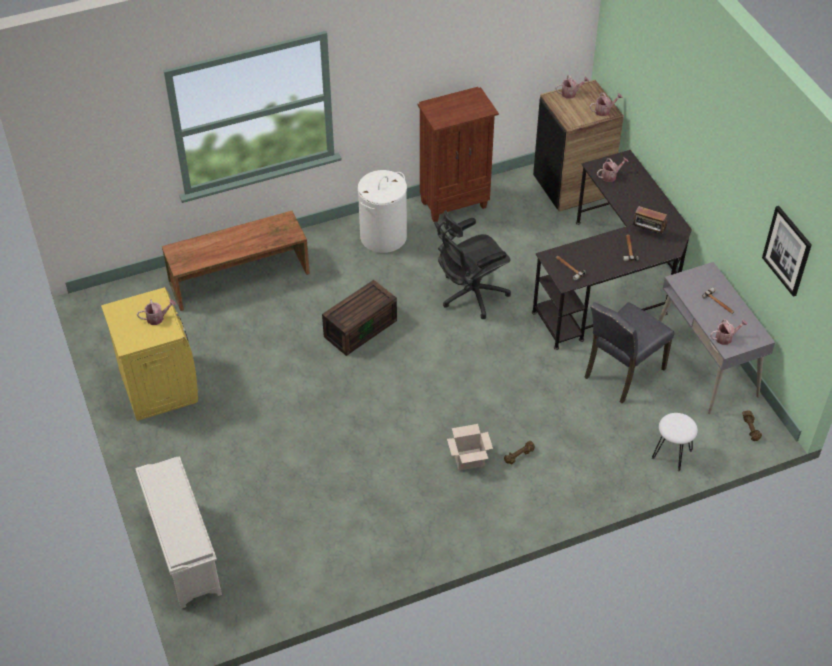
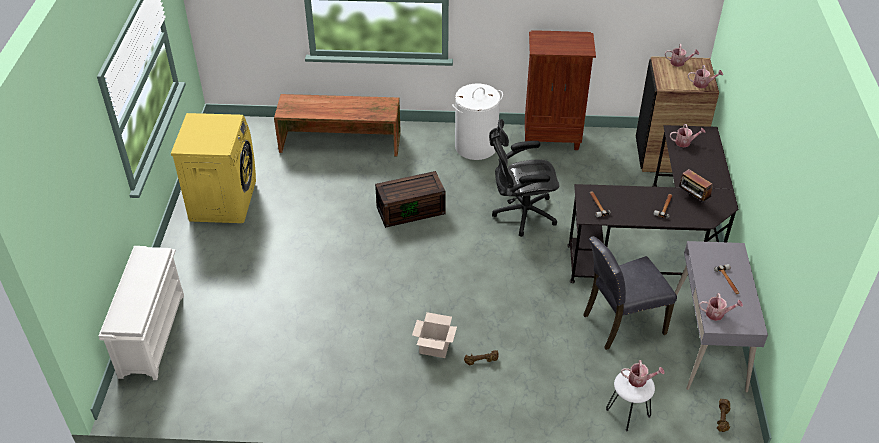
camera: 25 degrees right, 5 degrees down
(158, 318) = (220, 135): watering can -> watering can (640, 380)
(787, 250) = (796, 236): picture -> none

